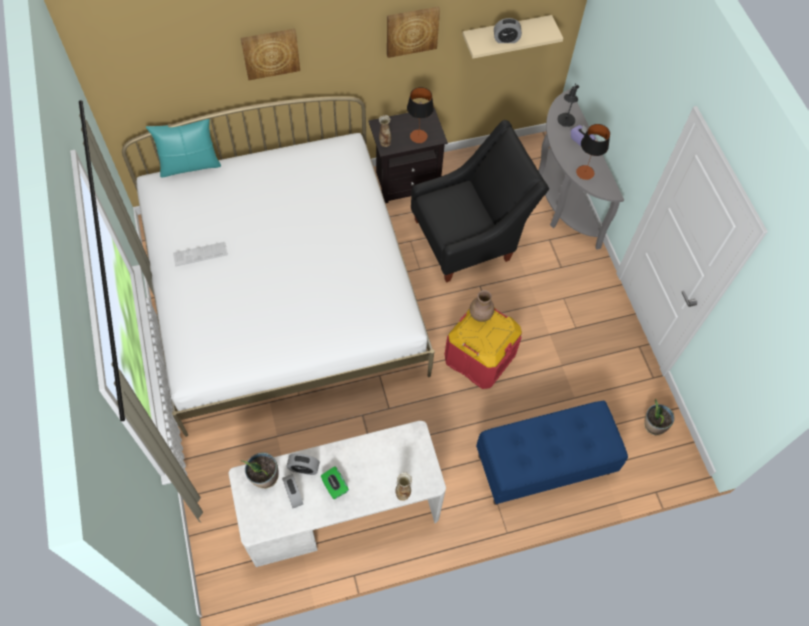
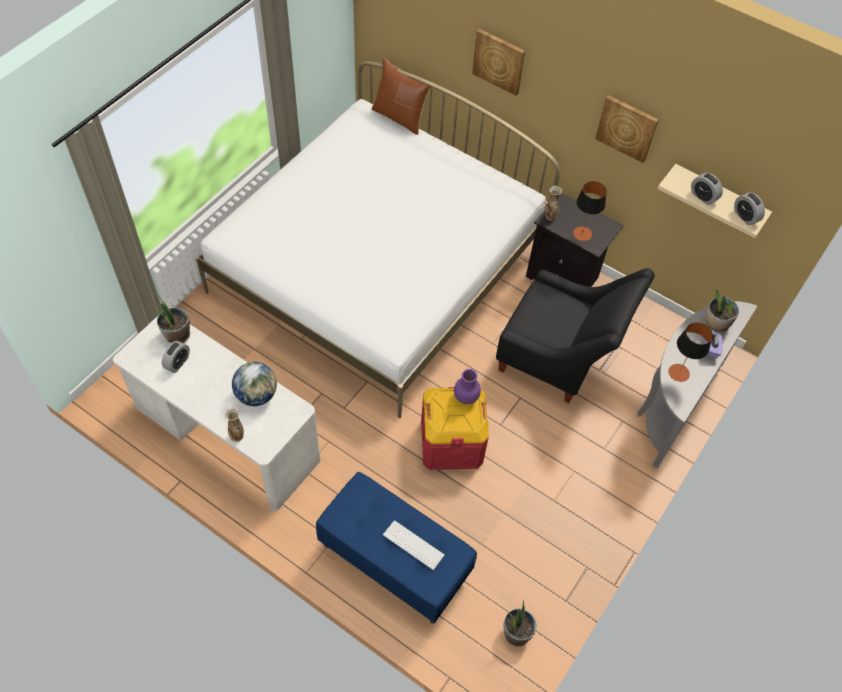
camera: 50 degrees right, 5 degrees down
(190, 165) = (399, 117): turquoise pillow -> brown pillow
(200, 254) = (329, 174): keyboard -> keyboard (413, 545)
(304, 468) = (205, 355): alarm clock -> alarm clock (745, 216)
(335, 486) = (206, 385): green tissue box -> none
(376, 454) = (256, 395): none -> globe
(480, 315) = (465, 397): brown vase -> purple vase
(565, 121) = (716, 324): black table lamp -> potted plant

